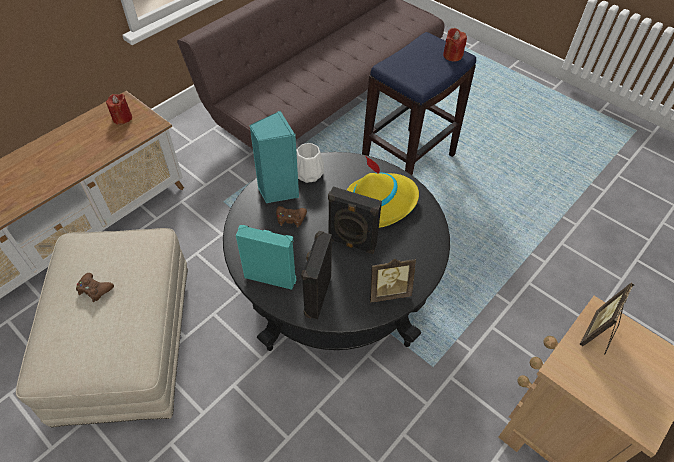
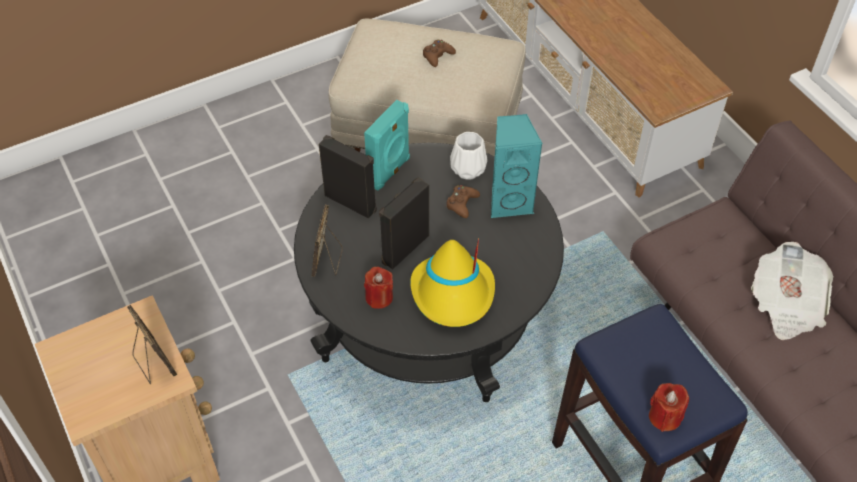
camera: 110 degrees right, 0 degrees up
(122, 118) = (676, 84): red candle -> red candle (379, 297)
(296, 73) = (786, 305): none -> newspaper
(309, 173) = (527, 237): white vase -> white vase (469, 169)

